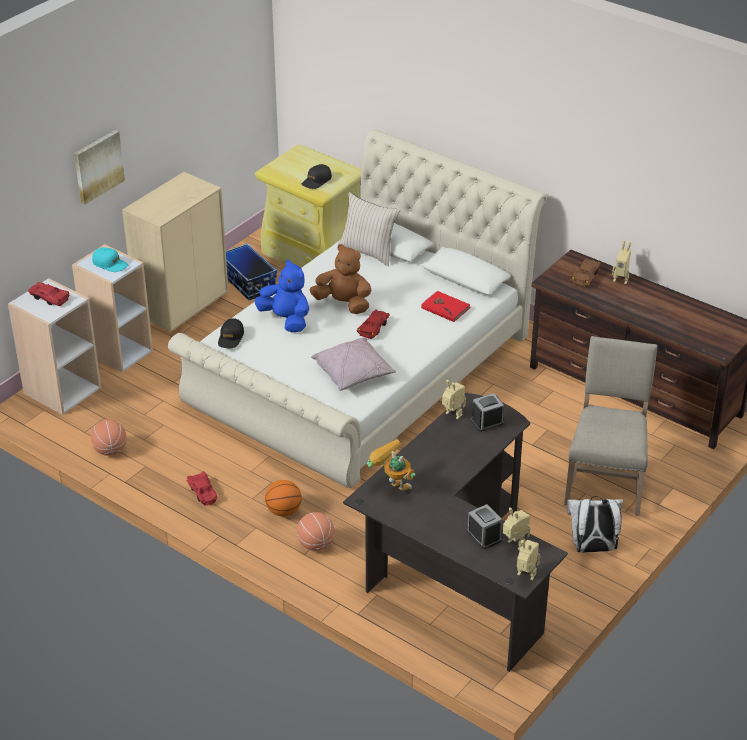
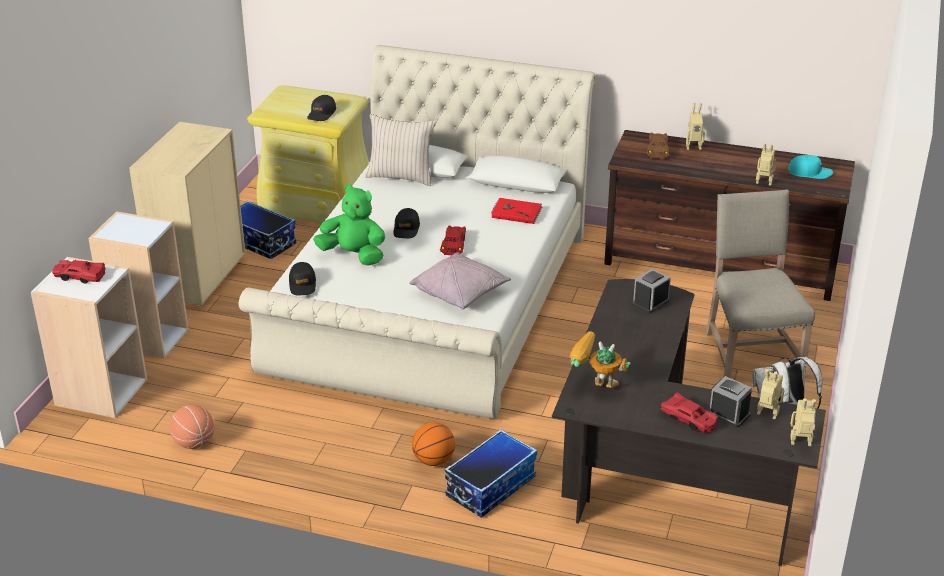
camera: 20 degrees left, 5 degrees down
(98, 166) = (100, 116): picture -> none
(110, 264) = (135, 229): turquoise cap -> turquoise cap (809, 172)
(203, 492) = (329, 463): red toy car -> red toy car (689, 419)
(286, 320) = (354, 255): blue plush toy -> green plush toy
(316, 544) = (490, 486): basketball -> storage box
(343, 304) = (406, 229): brown plush toy -> black cap
(452, 415) = (610, 304): toy robot -> toy robot (763, 183)

